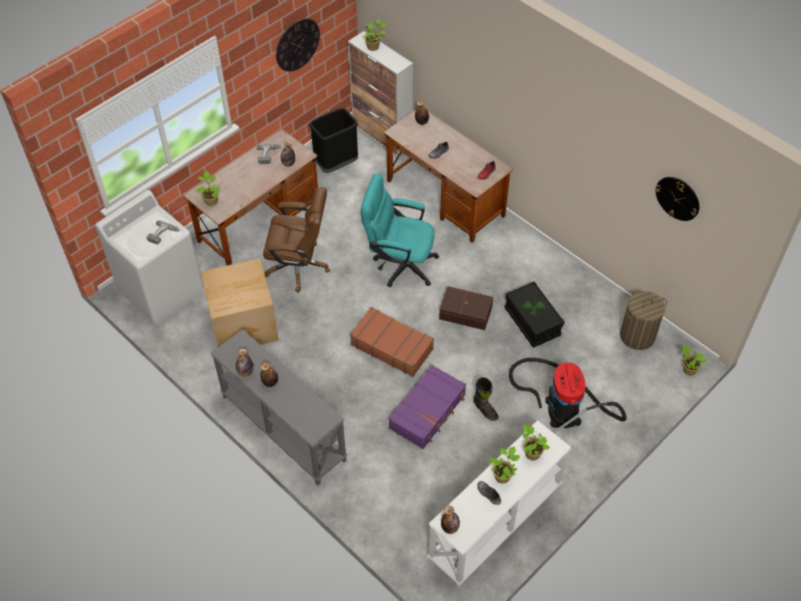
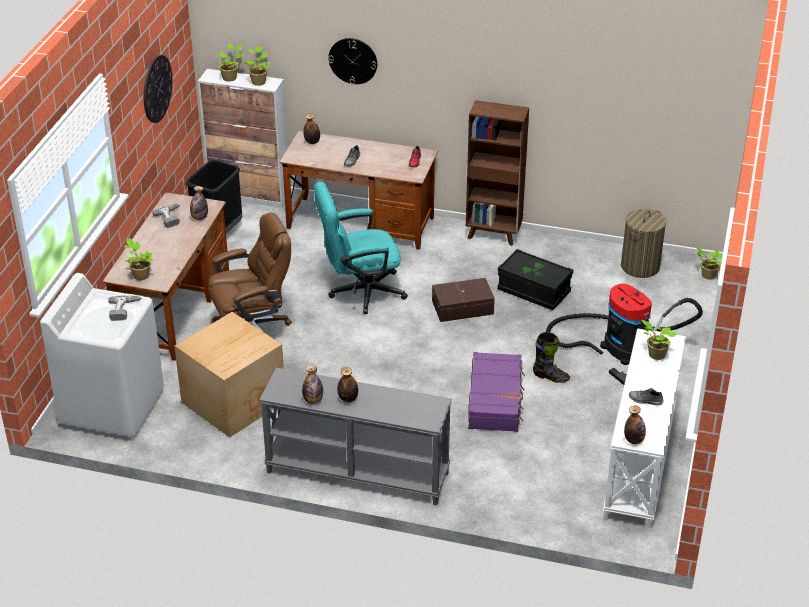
camera: 30 degrees left, 15 degrees down
(392, 346) = (412, 361): brown suitcase -> none
(502, 476) = (645, 381): potted plant -> potted plant (258, 81)
(540, 253) = (494, 234): none -> brown bookcase
(677, 198) = (647, 85): wall clock -> wall clock (353, 60)

